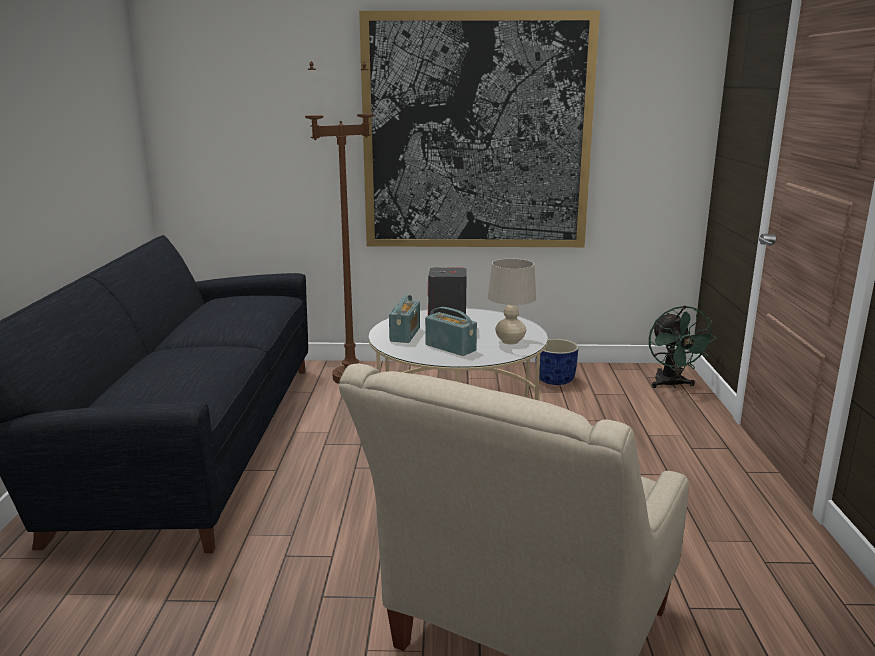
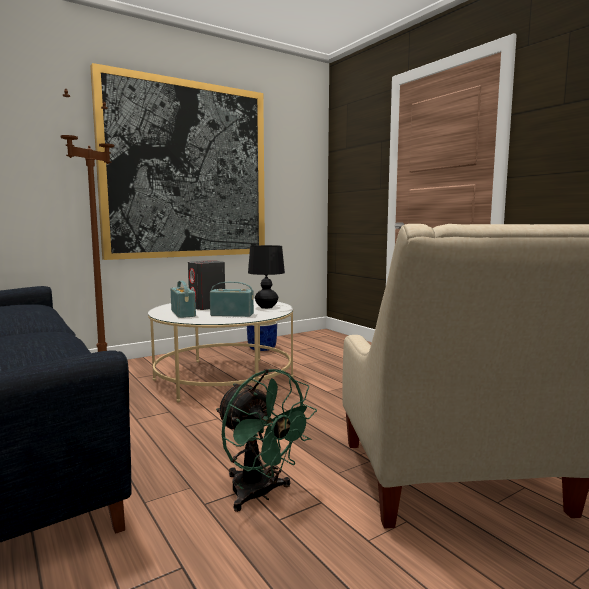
camera: 35 degrees left, 10 degrees down
(510, 341) = (266, 307): beige table lamp -> black table lamp
(671, 385) = (331, 338): green fan -> green fan (260, 494)

